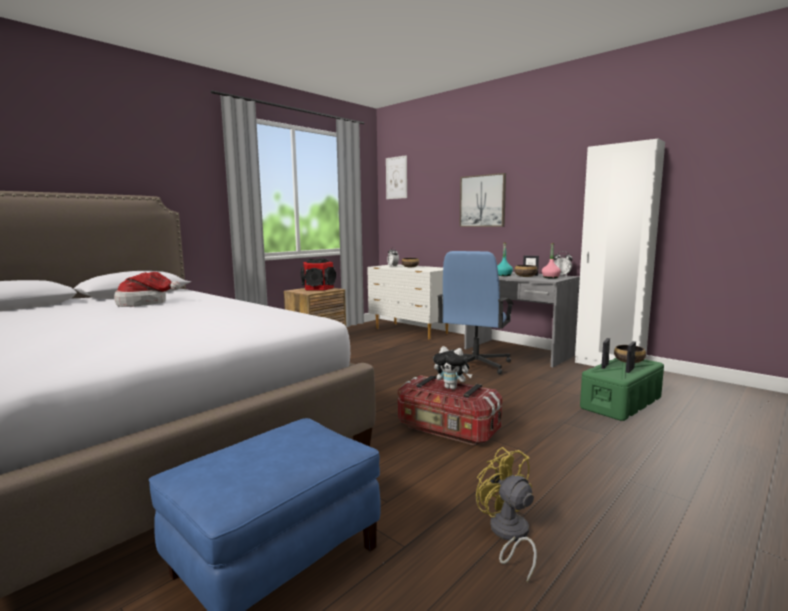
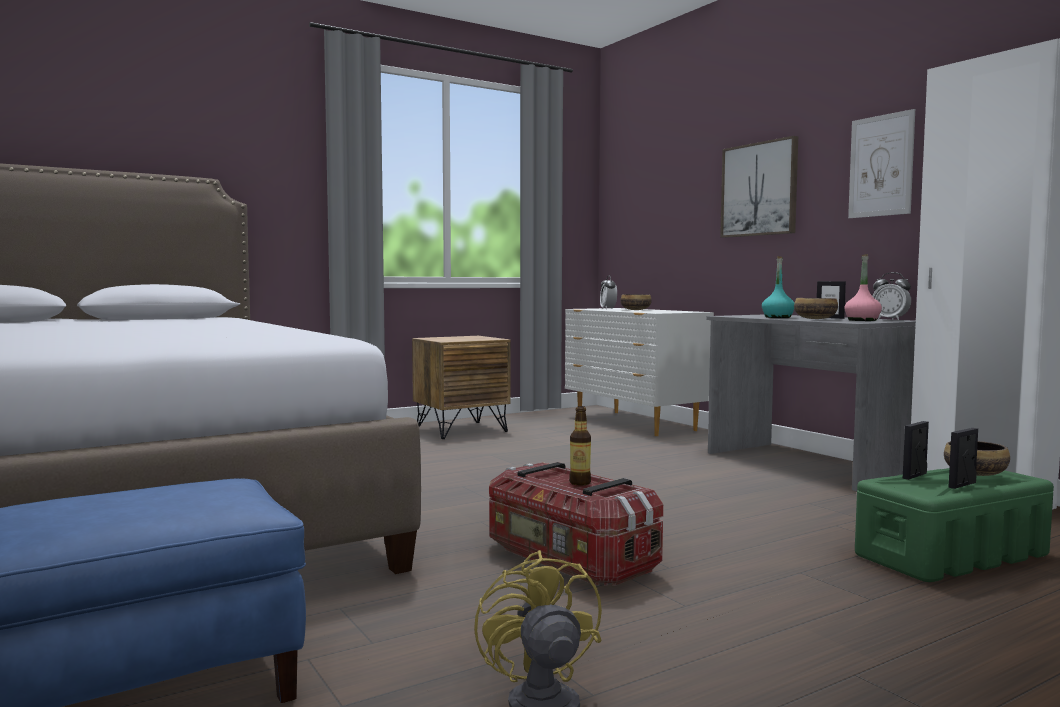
camera: 15 degrees right, 5 degrees down
(146, 303) = (147, 323): hat -> none
(318, 288) = (468, 337): speaker -> none
(396, 177) = (626, 160): picture -> picture (881, 166)
(452, 388) = (580, 483): plush toy -> bottle
(474, 364) = (706, 476): blue office chair -> none

